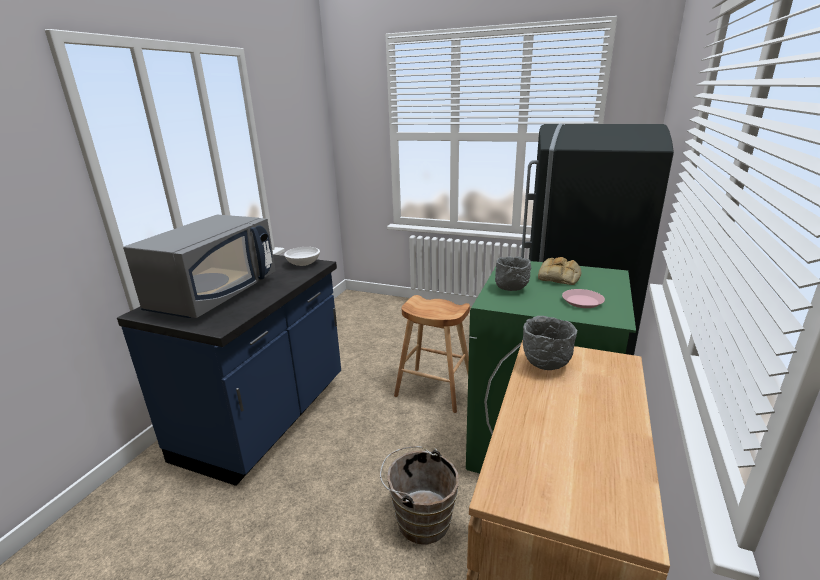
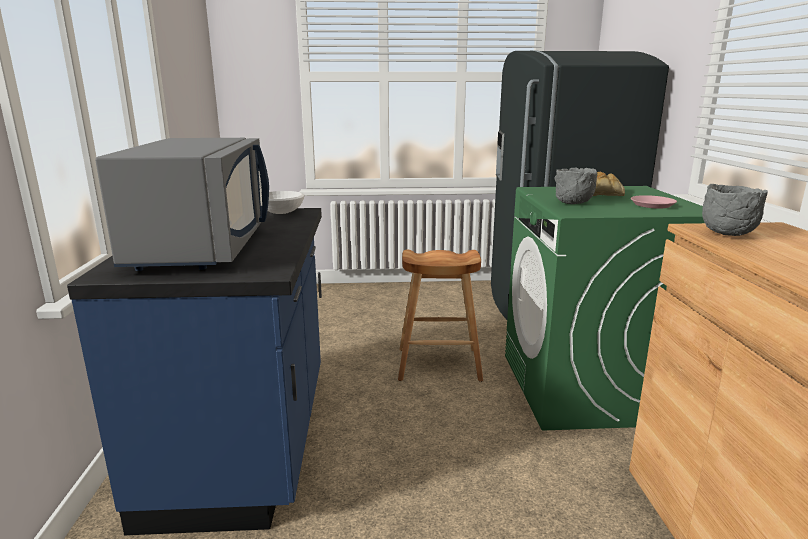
camera: 25 degrees left, 5 degrees down
(419, 518) = (536, 490): brown bucket -> none

